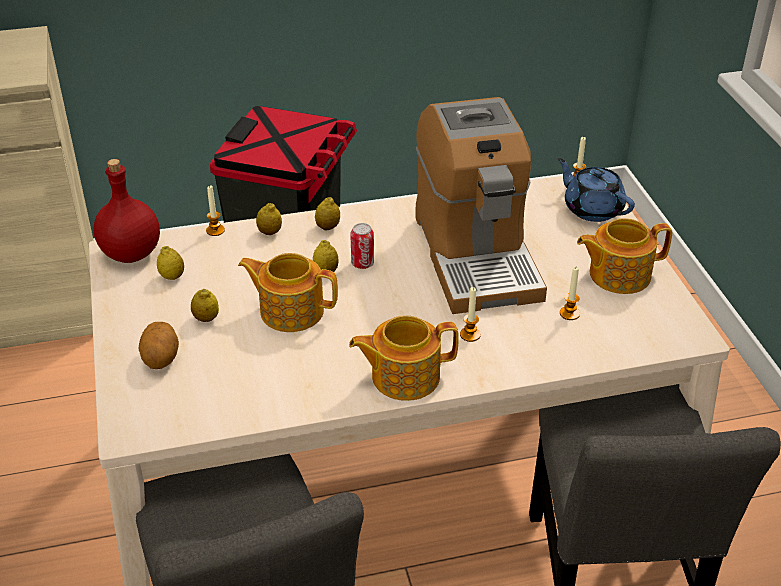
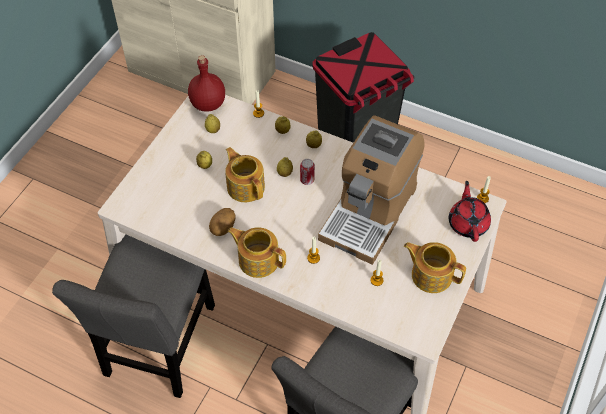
camera: 40 degrees right, 15 degrees up
(161, 359) = (166, 176): potato -> potato (223, 228)
(592, 209) = (468, 223): blue teapot -> red teapot

